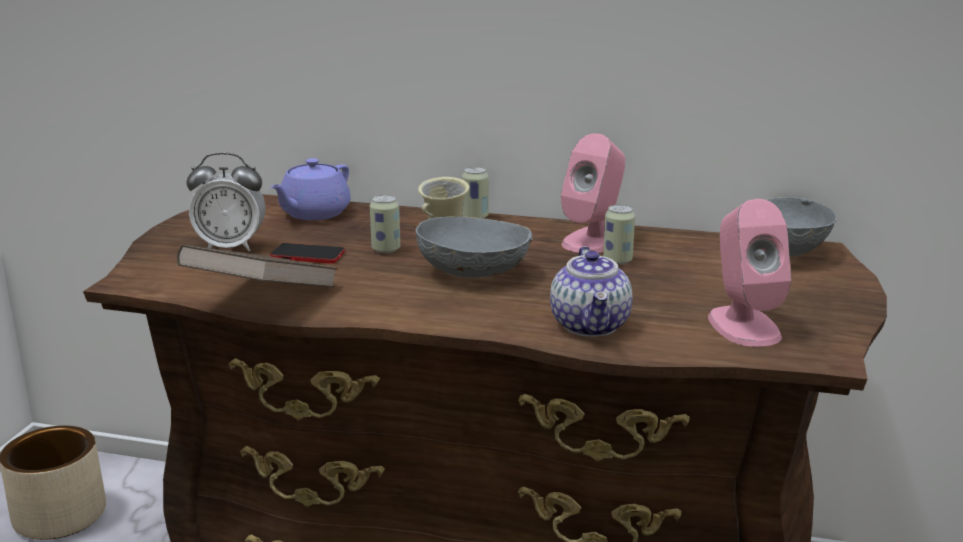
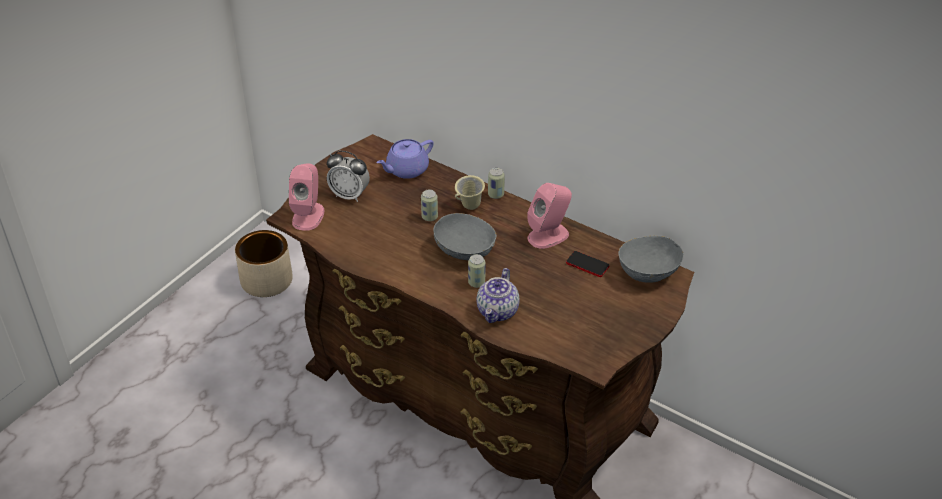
camera: 20 degrees right, 20 degrees up
(262, 299) = (348, 248): brown book -> none
(307, 255) = (386, 213): phone -> phone (587, 264)
(617, 260) = (549, 258): can -> can (476, 283)
(743, 326) = (575, 332): pink speaker -> pink speaker (308, 216)

